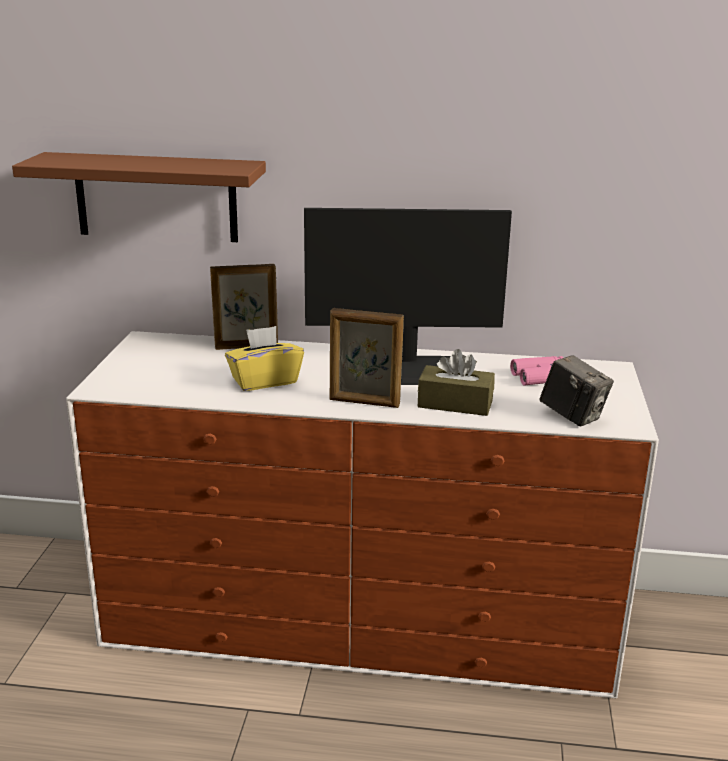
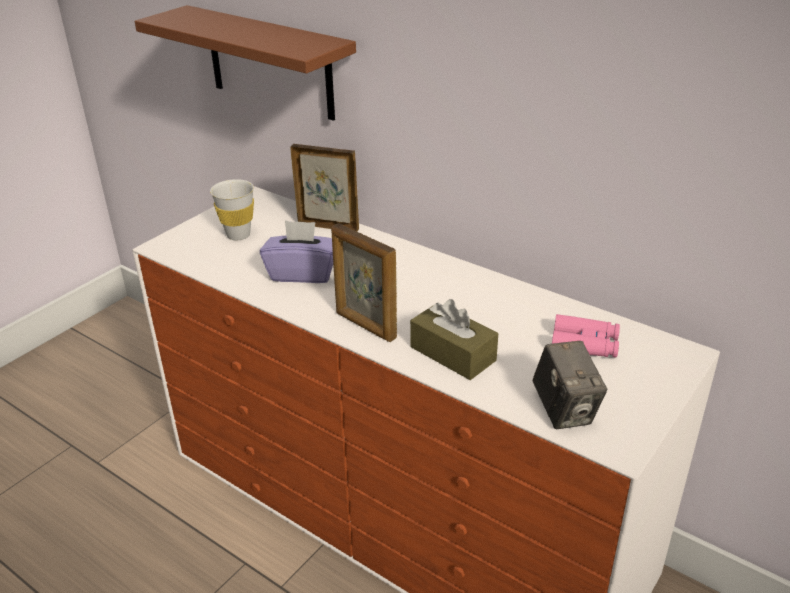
camera: 30 degrees right, 10 degrees up
(166, 367) = (238, 235): none -> white cup
(264, 381) = (302, 273): yellow tissue box -> purple tissue box
(404, 370) = (444, 294): monitor -> none

